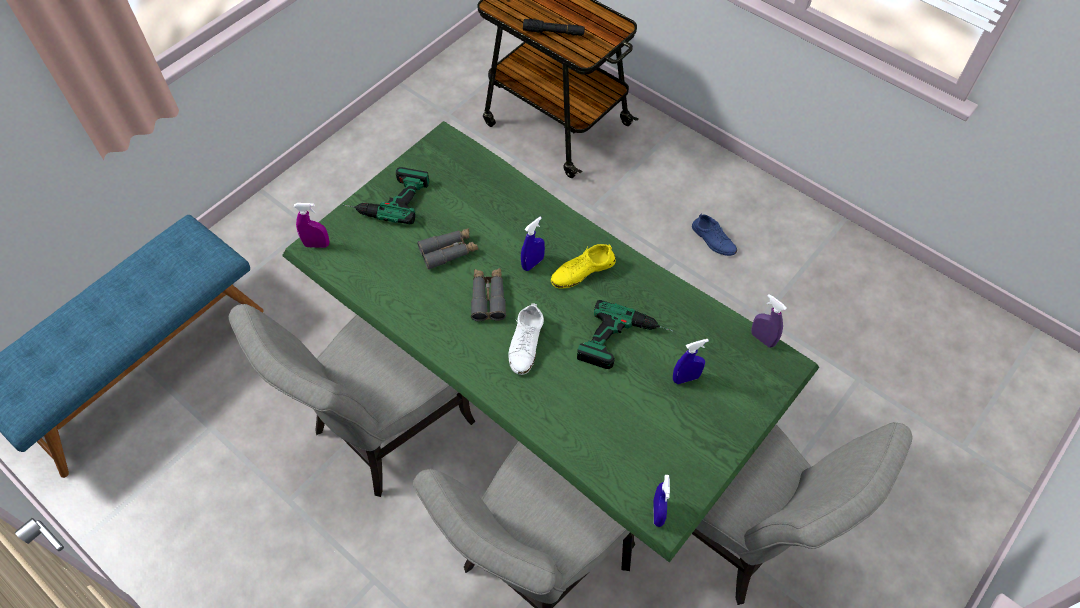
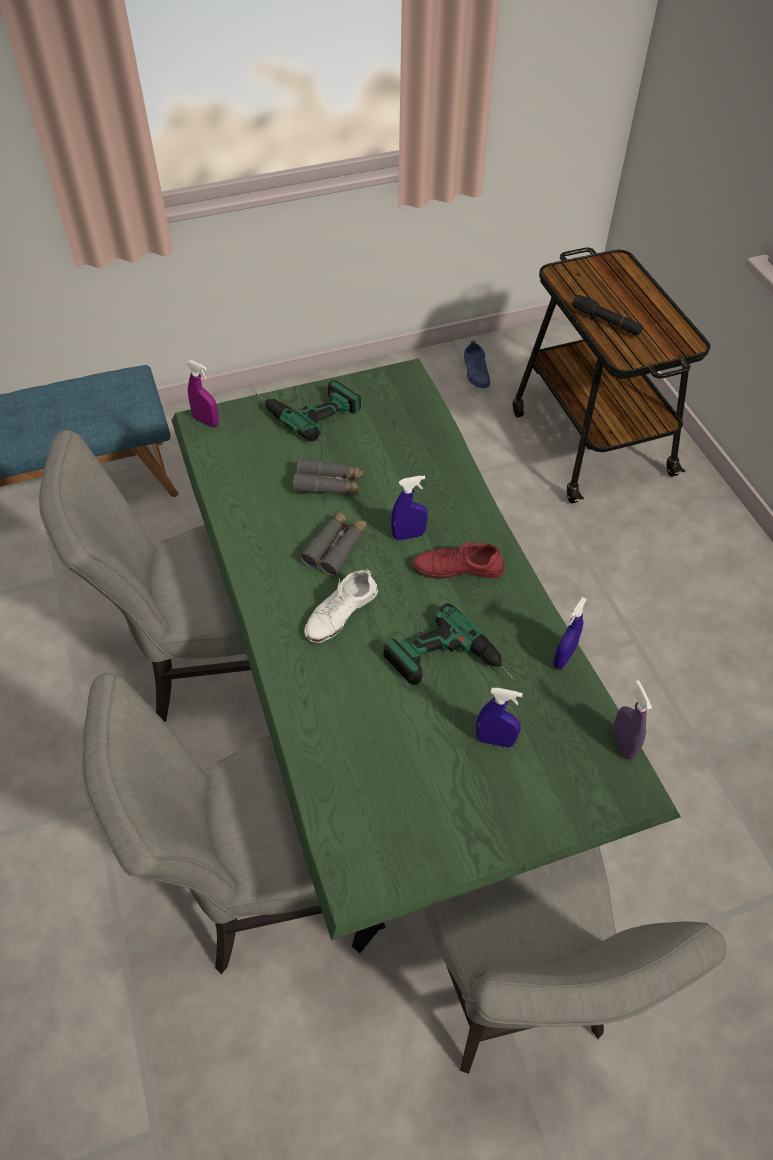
camera: 30 degrees right, 5 degrees down
(582, 271) = (458, 568): yellow shoe -> red shoe
(658, 513) = (353, 873): blue spray bottle -> blue spray bottle (564, 657)
(713, 240) = (697, 640): blue shoe -> blue shoe (476, 372)

